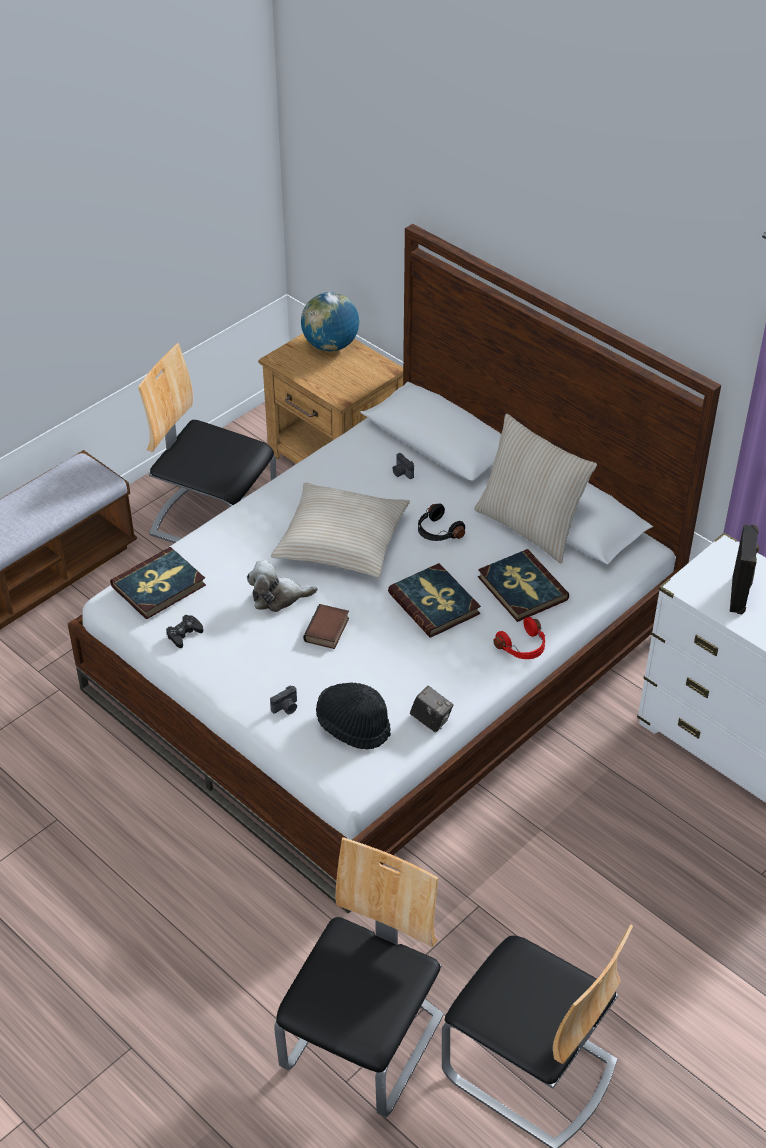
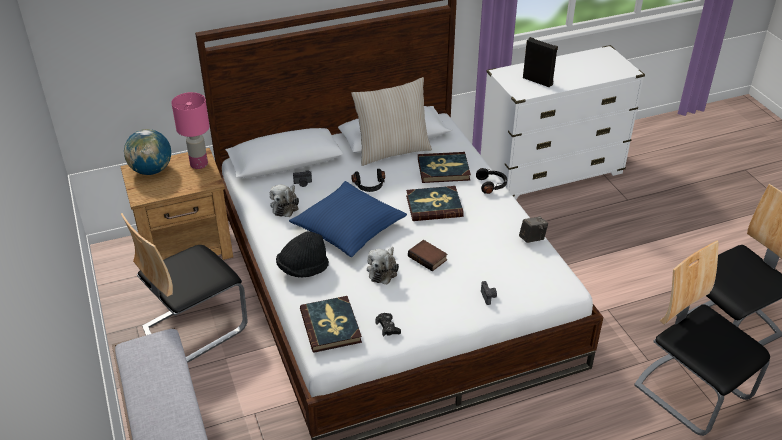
camera: 65 degrees left, 5 degrees down
(341, 541) = (348, 227): beige pillow -> blue pillow
(349, 475) = (285, 206): none -> plush toy
(353, 726) = (520, 272): black hat -> black hat (303, 268)
(367, 374) = (198, 164): none -> pink table lamp
(523, 647) = (492, 185): red headphones -> black headphones

